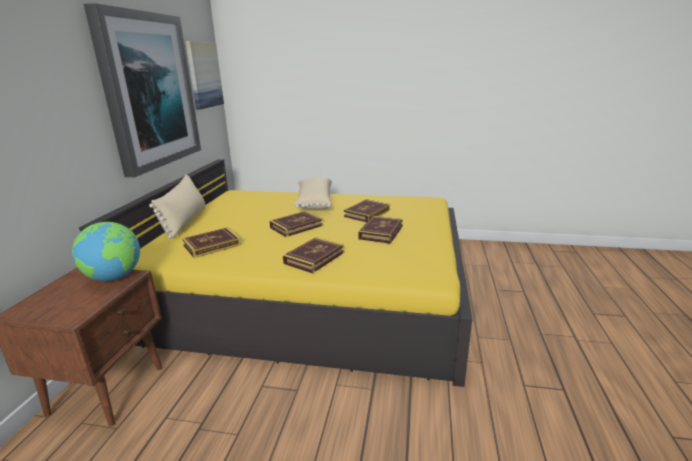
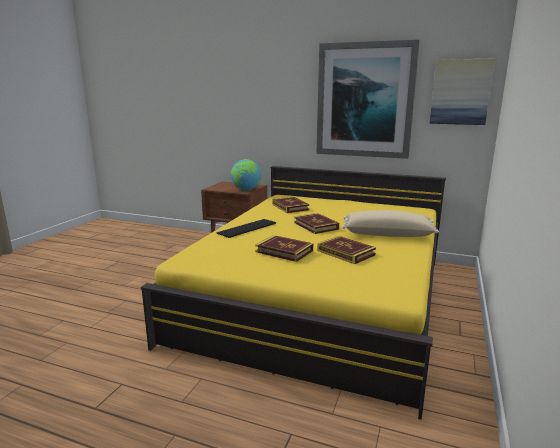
camera: 100 degrees right, 5 degrees down
(185, 222) = (340, 200): beige pillow -> none
(314, 258) = (247, 228): book -> keyboard

